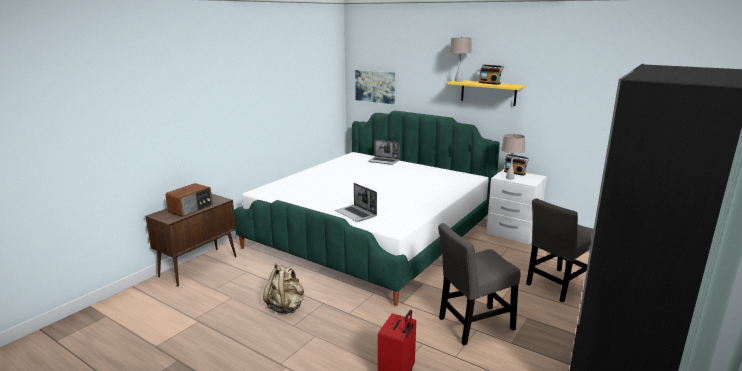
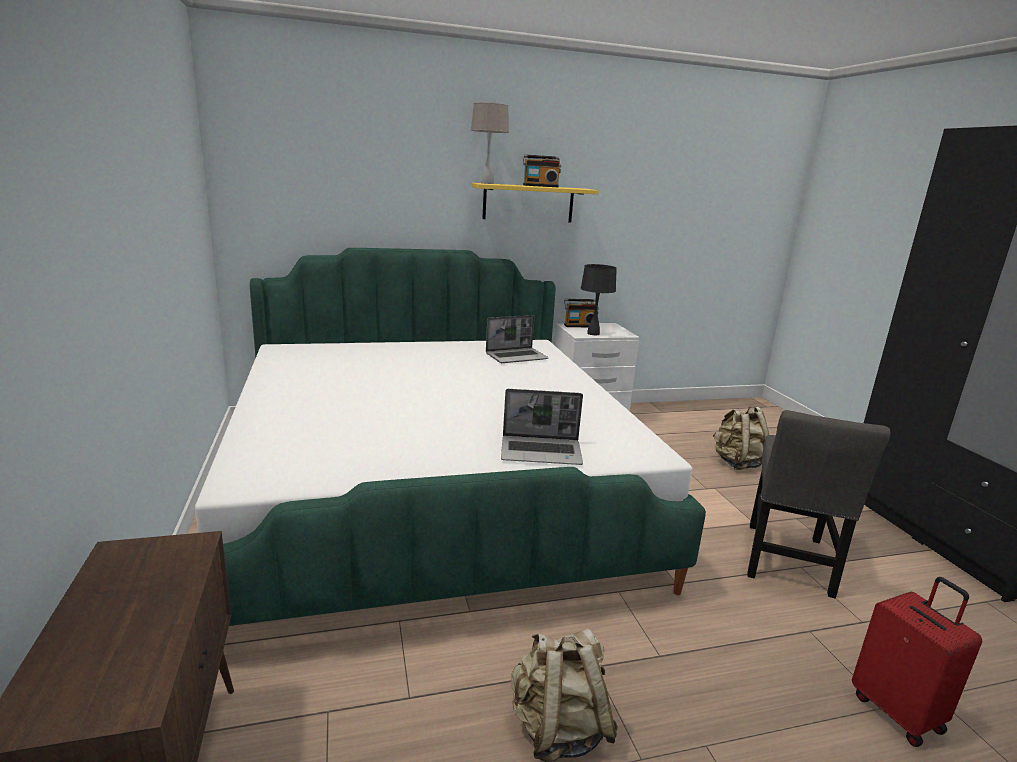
camera: 50 degrees left, 0 degrees up
(191, 209) = (140, 621): radio -> none
(375, 86) = (293, 201): picture -> none
(384, 161) = (360, 349): laptop -> laptop (517, 357)
(510, 178) = (593, 333): beige table lamp -> black table lamp
(557, 285) = (737, 463): grey chair -> beige backpack

